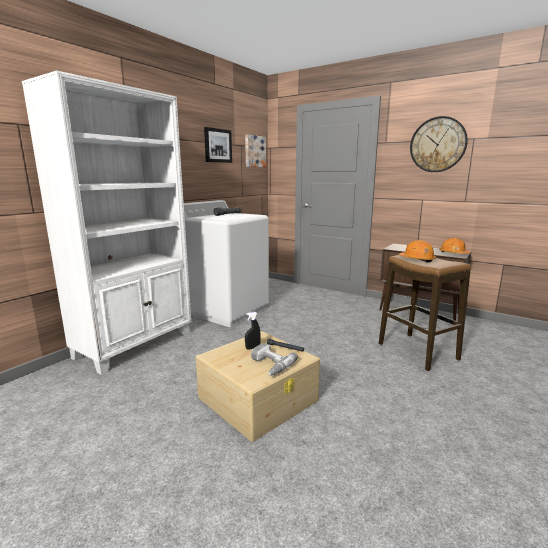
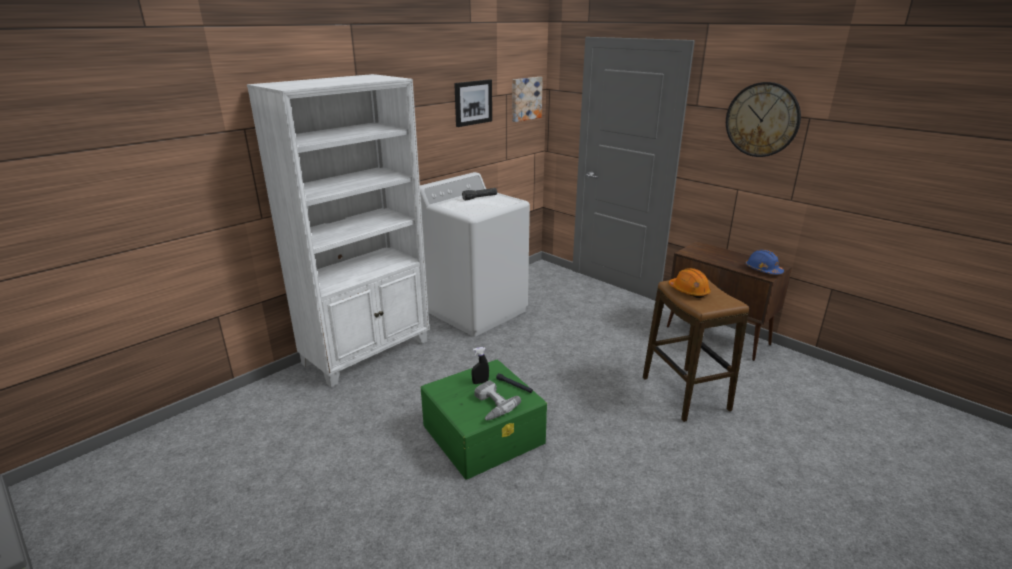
camera: 10 degrees right, 10 degrees up
(258, 398) = (484, 433): beige storage box -> green storage box
(453, 253) = (763, 270): orange hard hat -> blue hard hat

